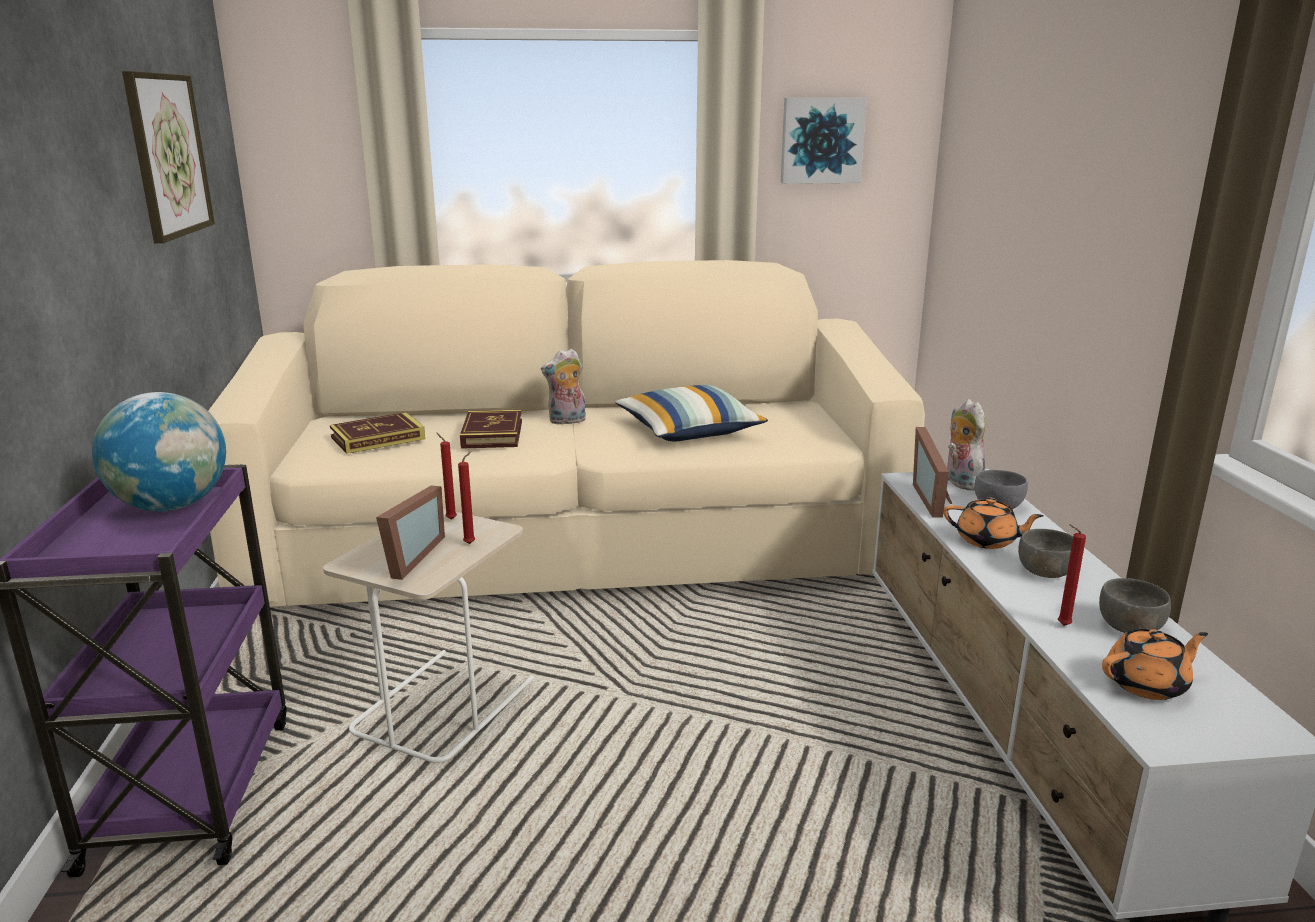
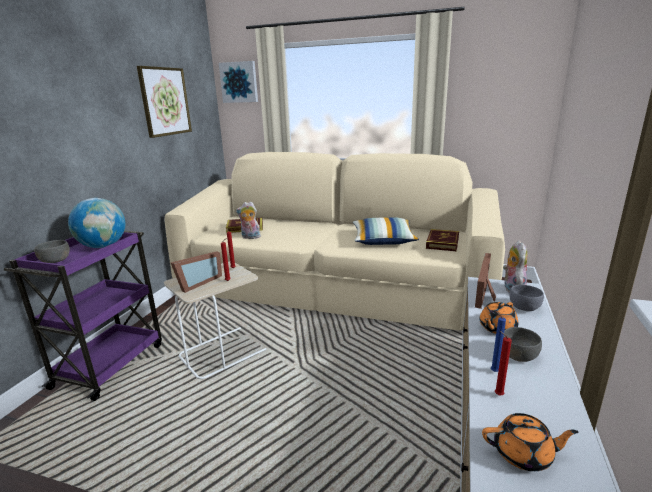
camera: 25 degrees right, 0 degrees up
(492, 434) = (291, 231): book -> book (442, 242)
(567, 421) = (330, 229): plush toy -> plush toy (250, 237)
(821, 140) = (487, 89): picture -> picture (239, 82)
(987, 541) = (496, 328): orange teapot -> orange teapot turned 90 degrees clockwise
(1031, 598) = (493, 371): none -> blue candle
(1129, 627) = (546, 408): grey bowl -> grey bowl (55, 261)

